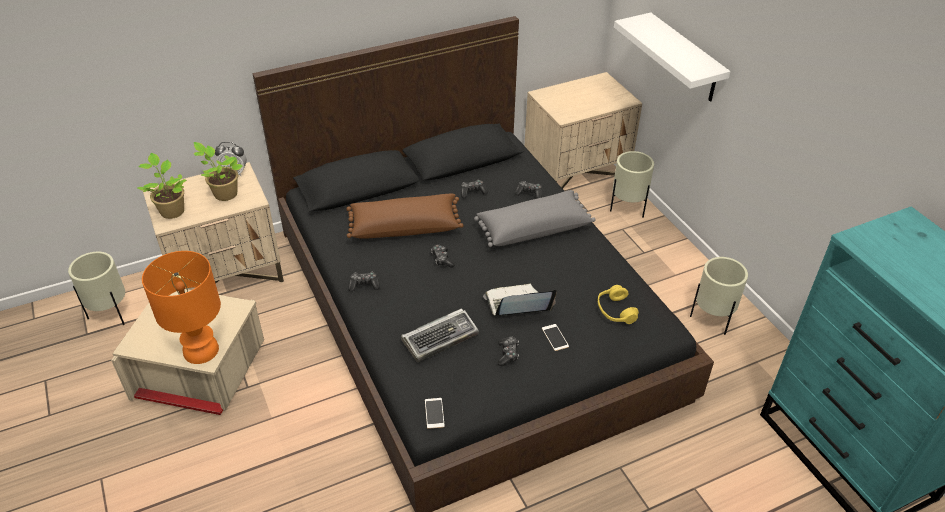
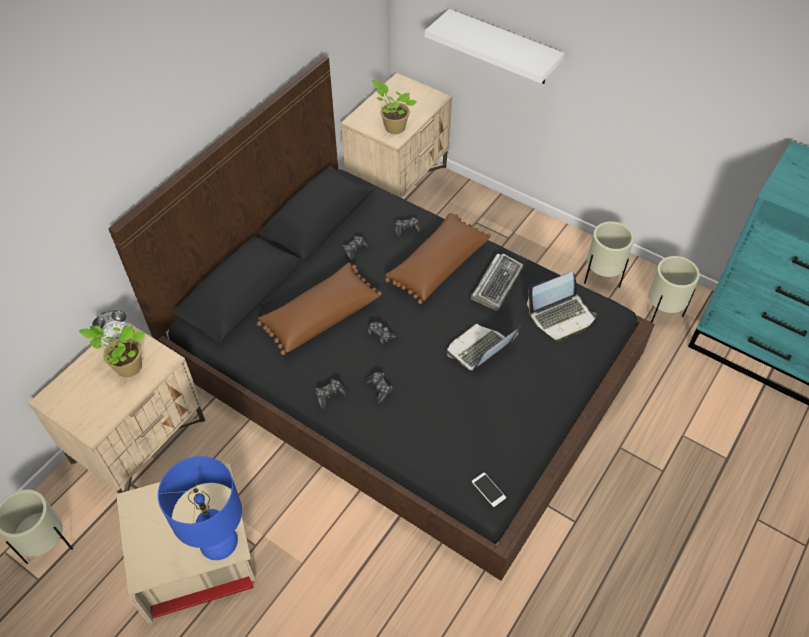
camera: 30 degrees left, 10 degrees up
(171, 210) = (85, 413): potted plant -> potted plant (393, 127)
(201, 350) = (218, 541): orange table lamp -> blue table lamp
(441, 338) = (441, 415): keyboard -> keyboard (497, 284)
(508, 354) = (506, 401): game controller -> game controller (379, 389)
(533, 228) = (437, 265): grey pillow -> brown pillow
(555, 337) = (532, 365): phone -> none
(615, 311) = (561, 316): yellow headphones -> laptop
(627, 209) = (467, 200): beige planter -> beige planter (662, 313)

